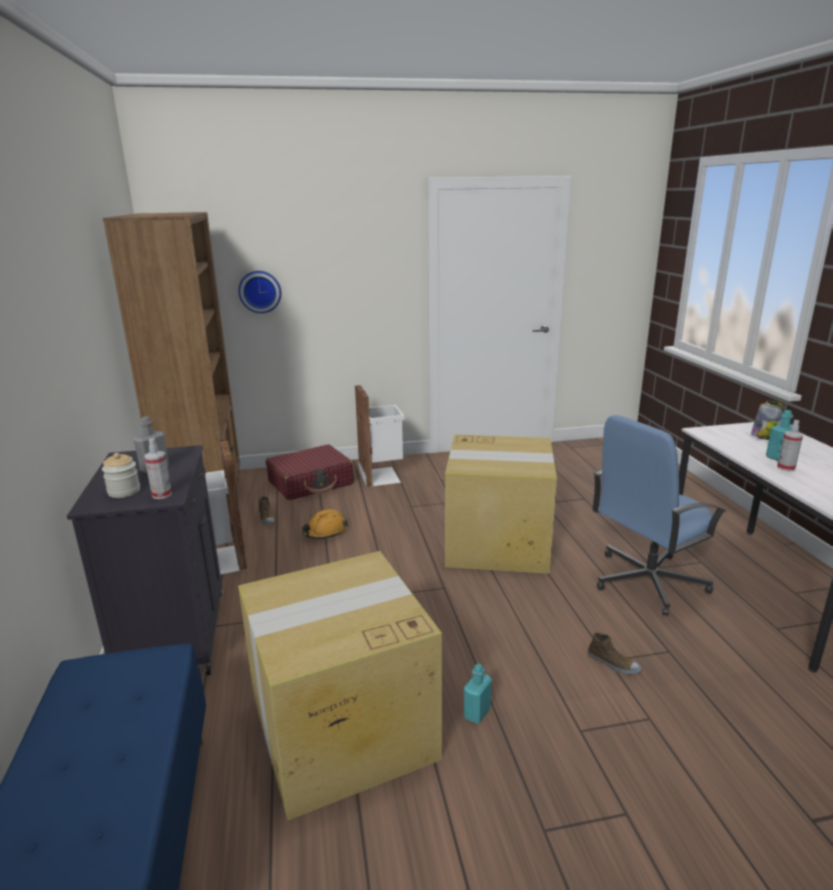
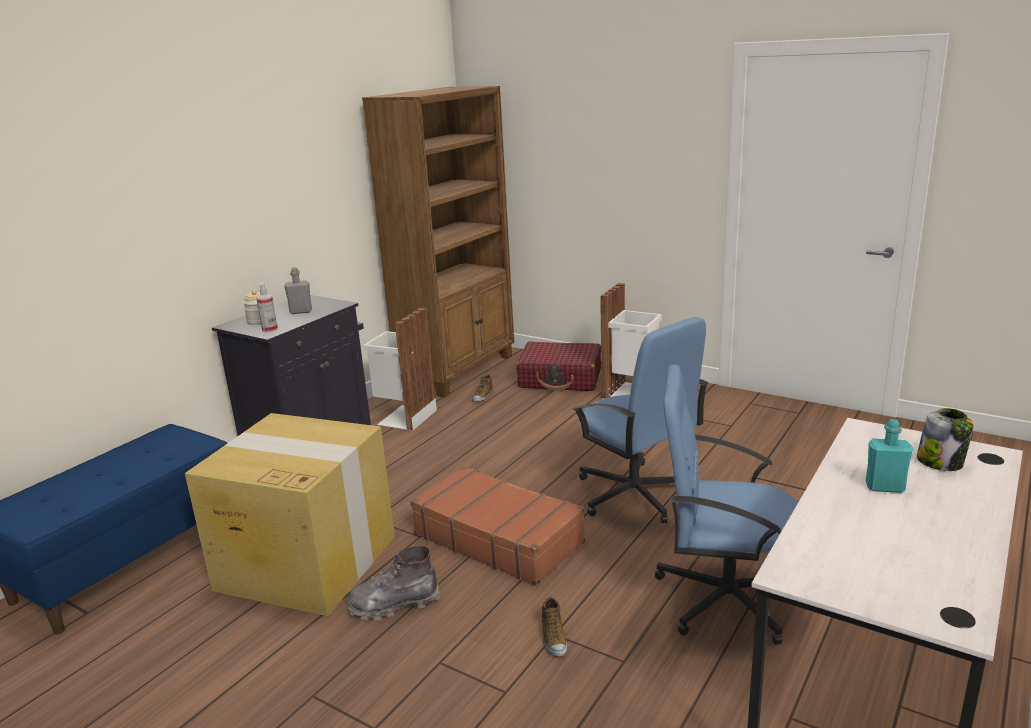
camera: 45 degrees right, 0 degrees up
(260, 291) = (550, 167): wall clock -> none
(325, 532) = (506, 424): orange hard hat -> none
(464, 617) = (498, 538): none -> brown suitcase
(477, 713) = (394, 604): turquoise bottle -> grey boot
(499, 543) = (635, 494): cardboard box -> blue office chair
(786, 468) = (857, 501): spray bottle -> none

